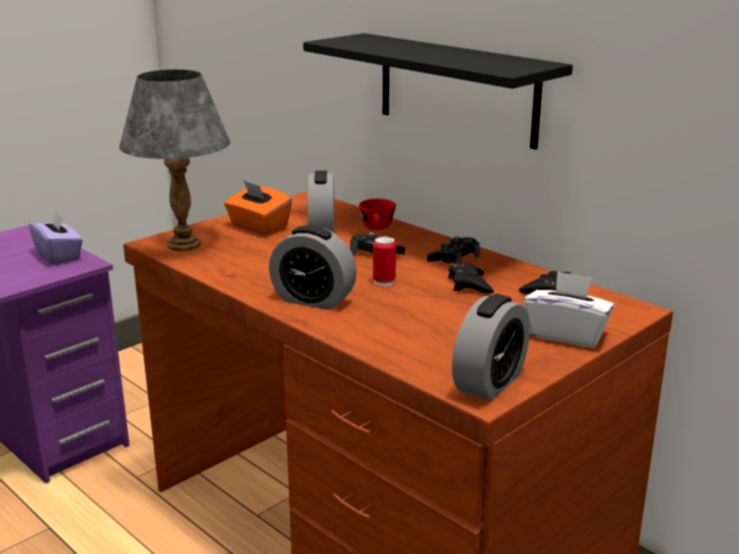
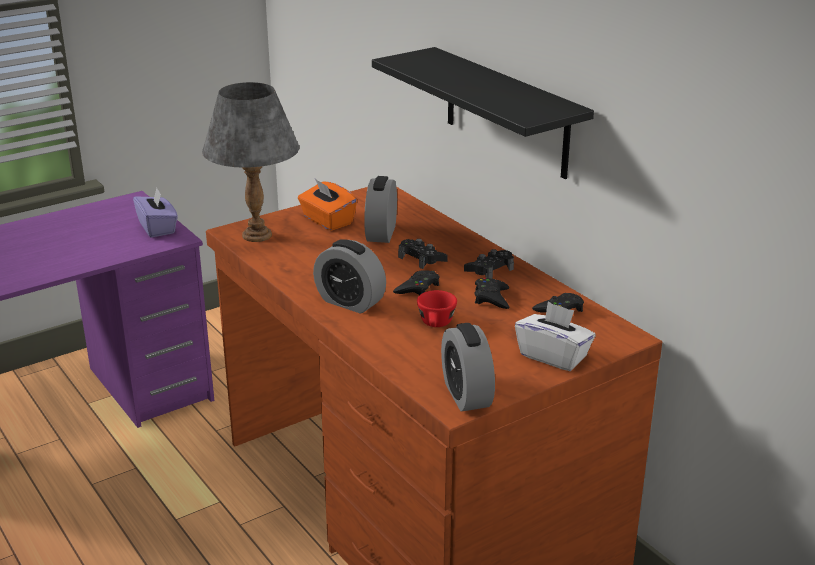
camera: 10 degrees right, 5 degrees up
(378, 228) = (434, 230): red cup -> red cup (436, 325)
(384, 281) = (418, 288): can -> black game controller
(489, 383) = (466, 395): alarm clock -> alarm clock turned 120 degrees clockwise

